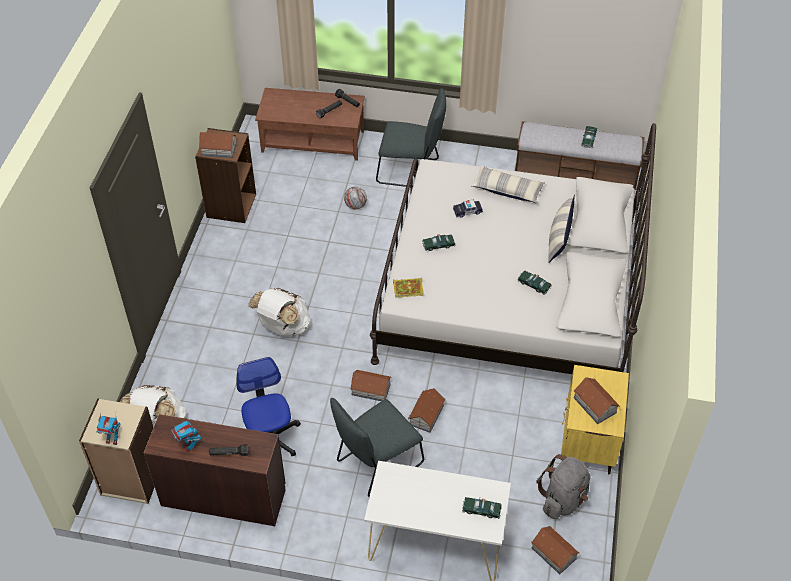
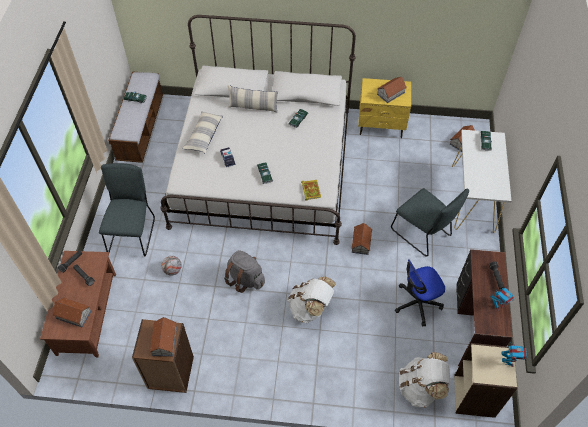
camera: 95 degrees left, 5 degrees up
(426, 415) = (377, 208): toy house -> toy house (74, 315)
(563, 499) = (424, 137): grey backpack -> grey backpack (245, 279)

